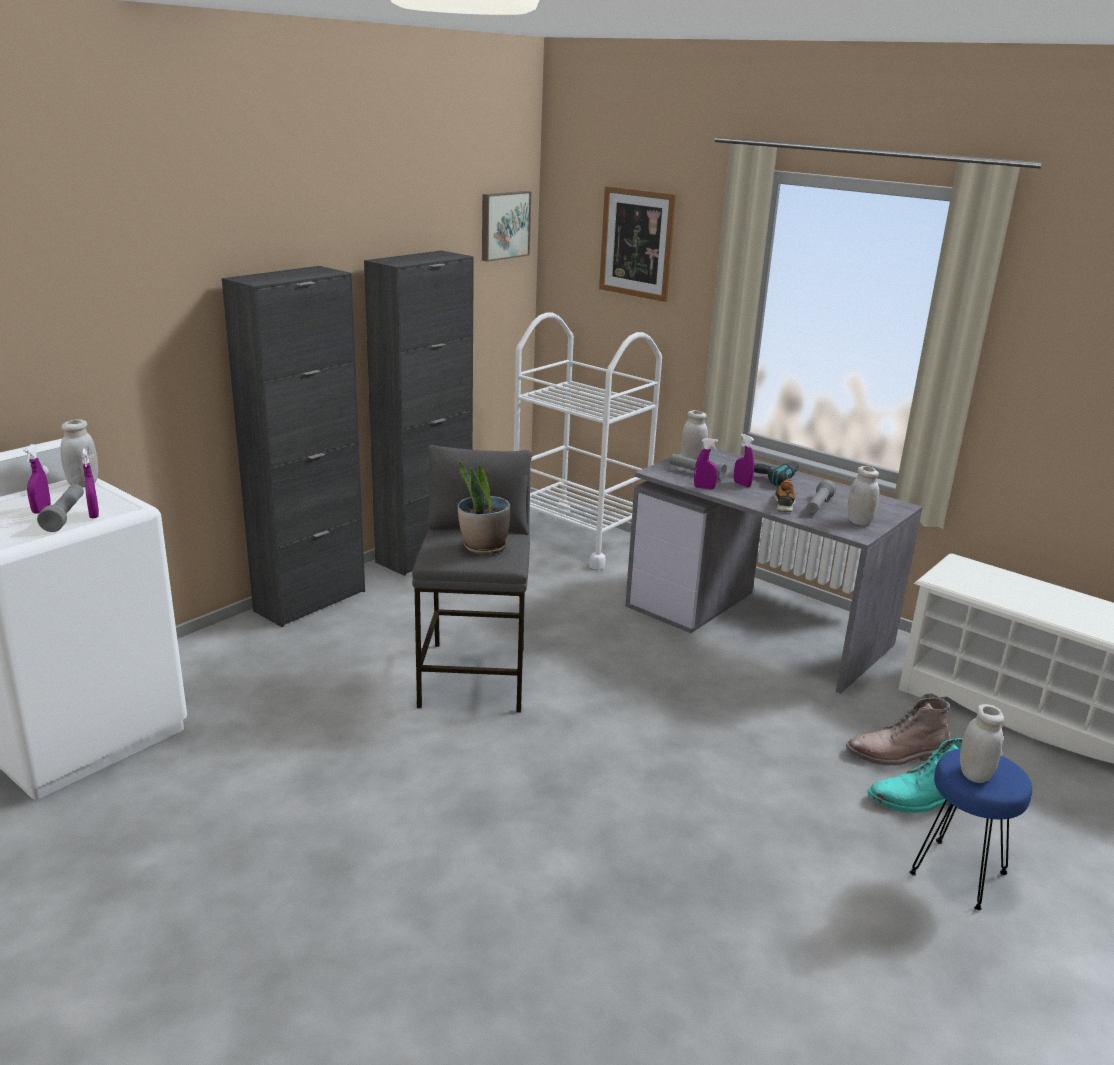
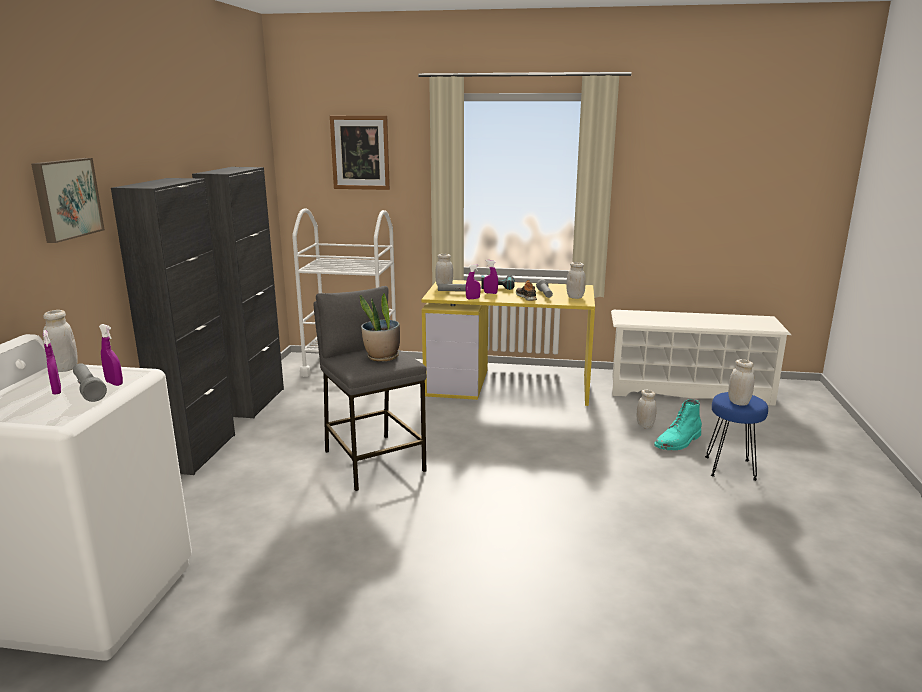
camera: 30 degrees left, 5 degrees down
(503, 225) = (258, 149): picture -> picture (66, 198)
(758, 625) = (509, 385): grey desk -> yellow desk
(895, 755) = (645, 425): brown boot -> white jar

